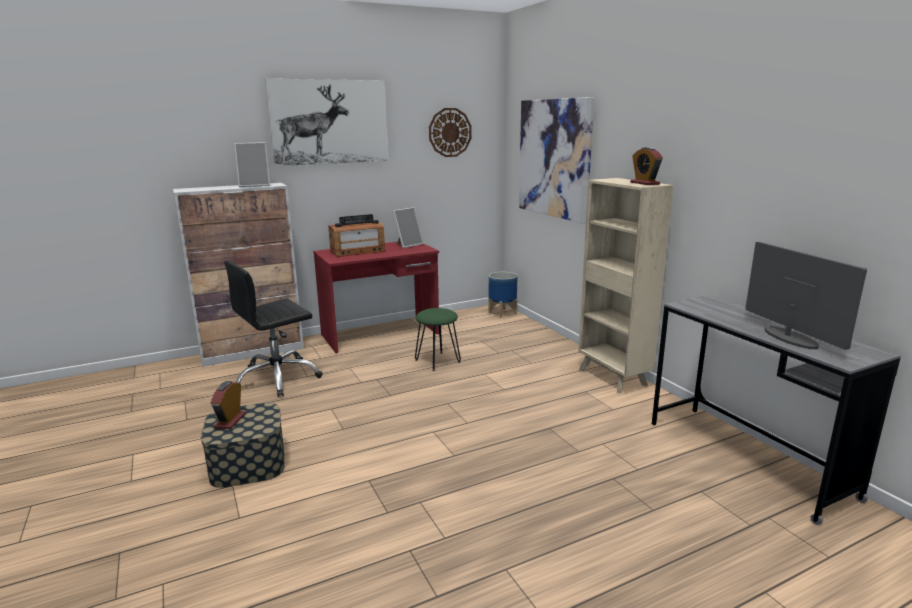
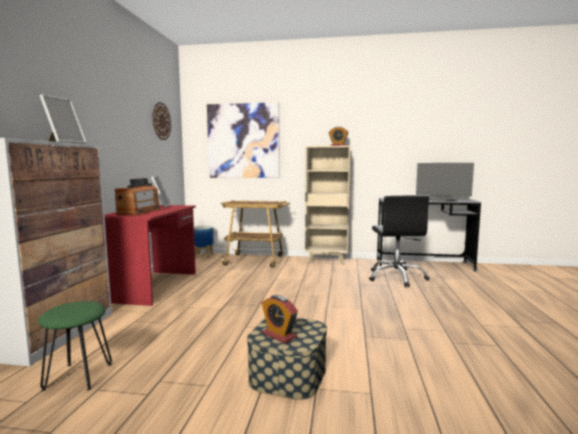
camera: 55 degrees left, 10 degrees down
(277, 378) = (148, 335): black office chair -> black office chair (396, 277)
(329, 122) = (99, 94): picture -> none
(437, 361) = (235, 283): green stool -> green stool (78, 376)
(532, 341) = (255, 260): none -> cart

